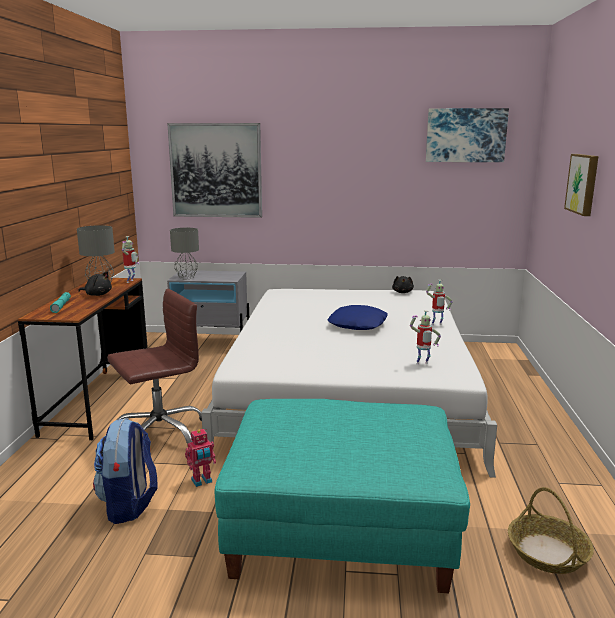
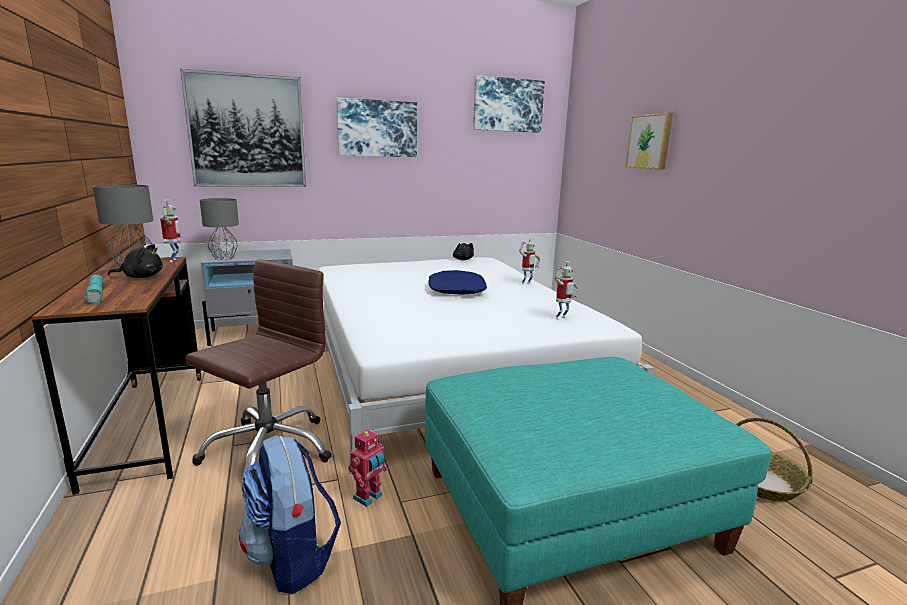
camera: 25 degrees left, 0 degrees up
(328, 164) = (377, 128): none -> picture

